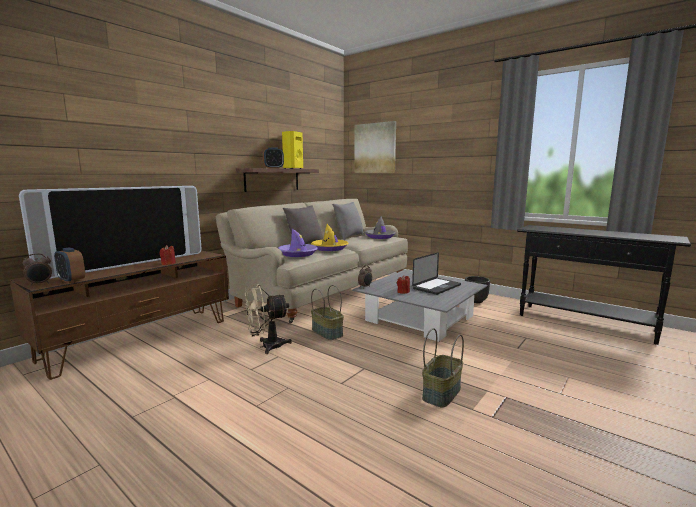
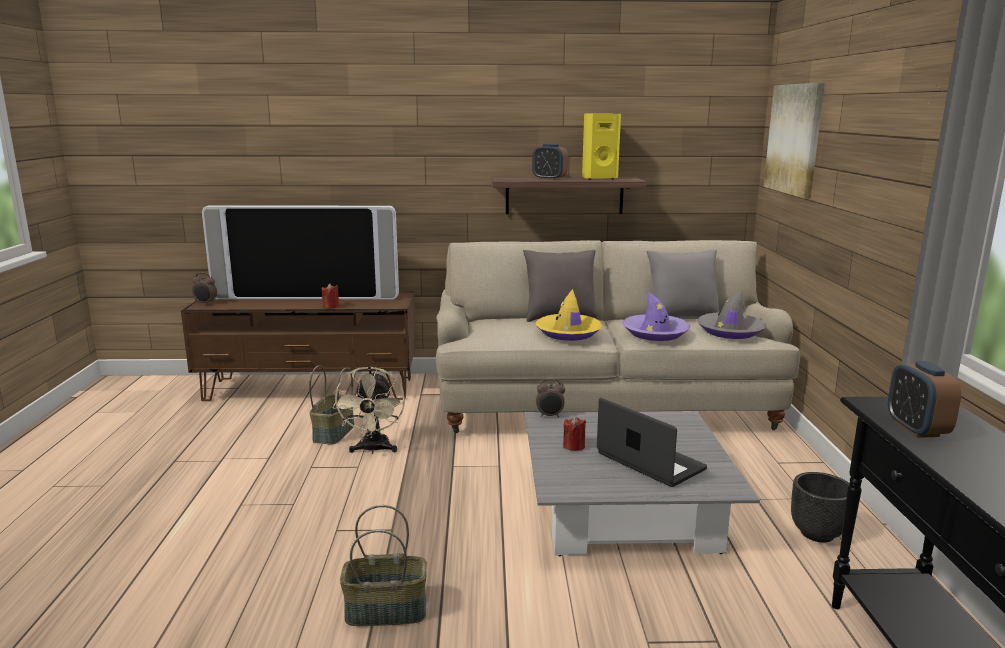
camera: 50 degrees right, 5 degrees up
(71, 280) = (227, 306): alarm clock -> alarm clock (916, 429)
(266, 346) = (373, 450): beige fan -> beige fan turned 120 degrees counterclockwise
(297, 254) = (497, 330): purple hat -> purple hat (655, 333)
(327, 332) = (462, 466): basket -> basket (334, 433)
(436, 287) = (650, 462): laptop -> laptop turned 135 degrees counterclockwise

